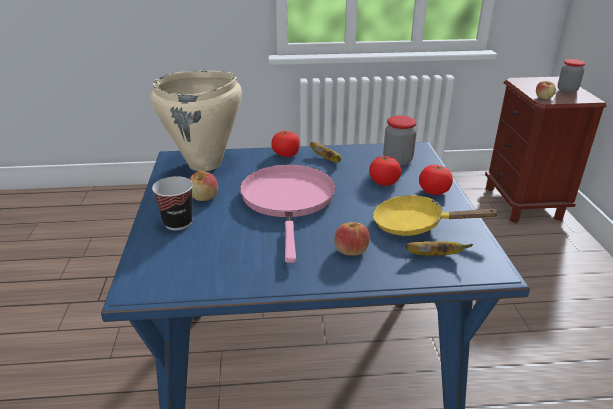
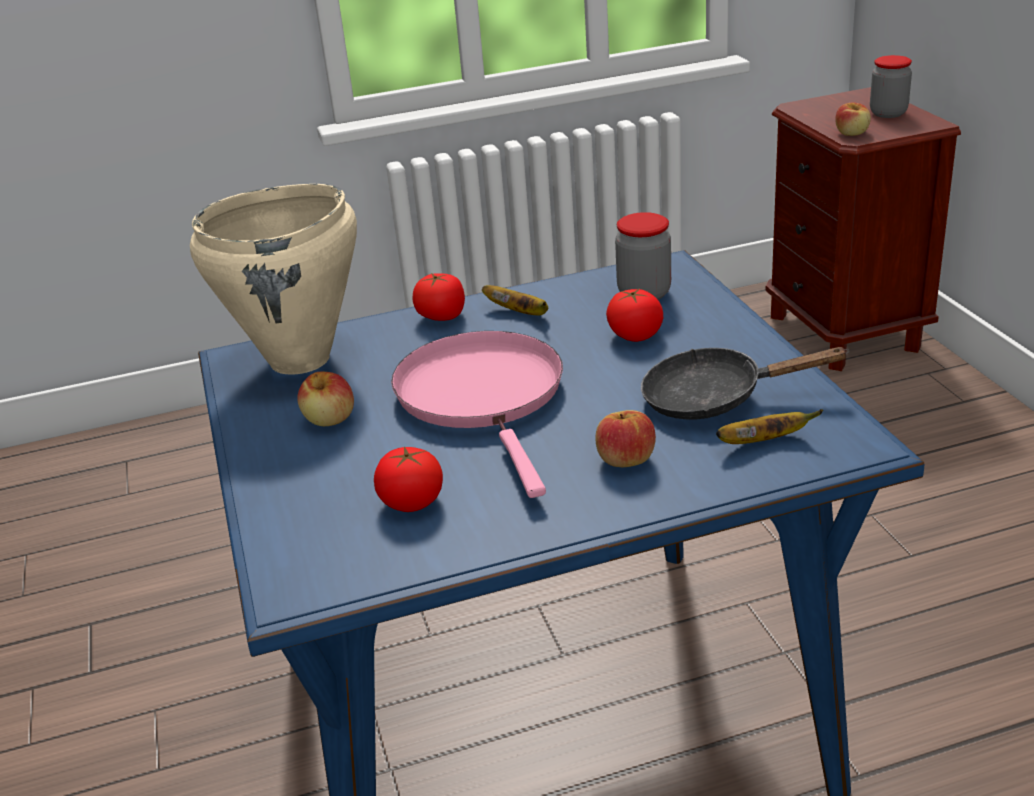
camera: 10 degrees left, 0 degrees up
(178, 223) = (305, 471): cup -> none
(415, 225) = (714, 398): yellow frying pan -> black frying pan
(434, 191) = (725, 336): tomato -> tomato (412, 502)

